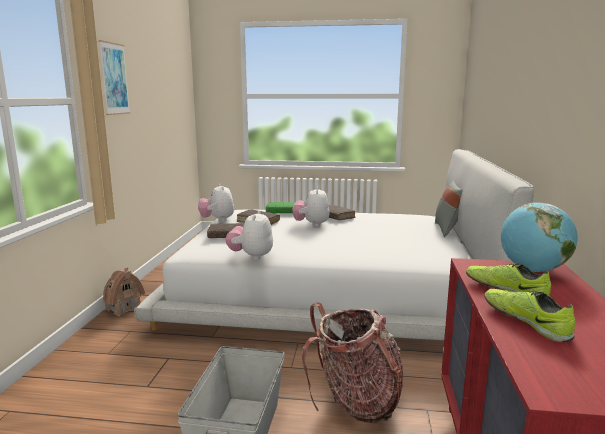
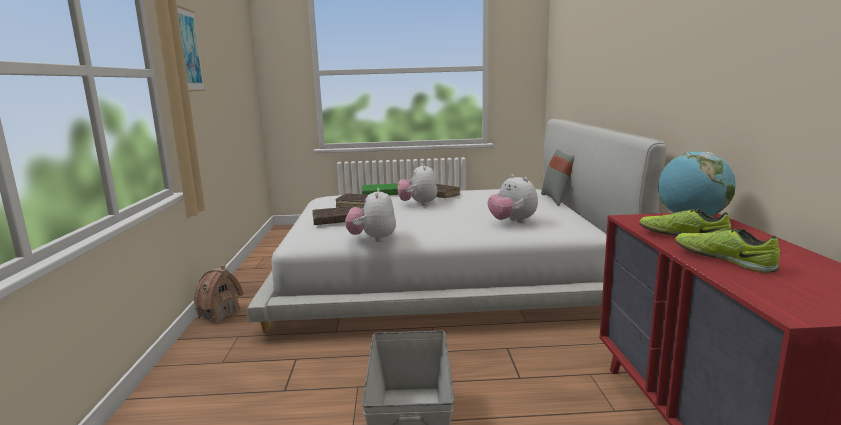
camera: 10 degrees left, 0 degrees up
(217, 220) = (311, 207): plush toy -> plush toy (512, 222)
(356, 401) = (517, 375): backpack -> none

